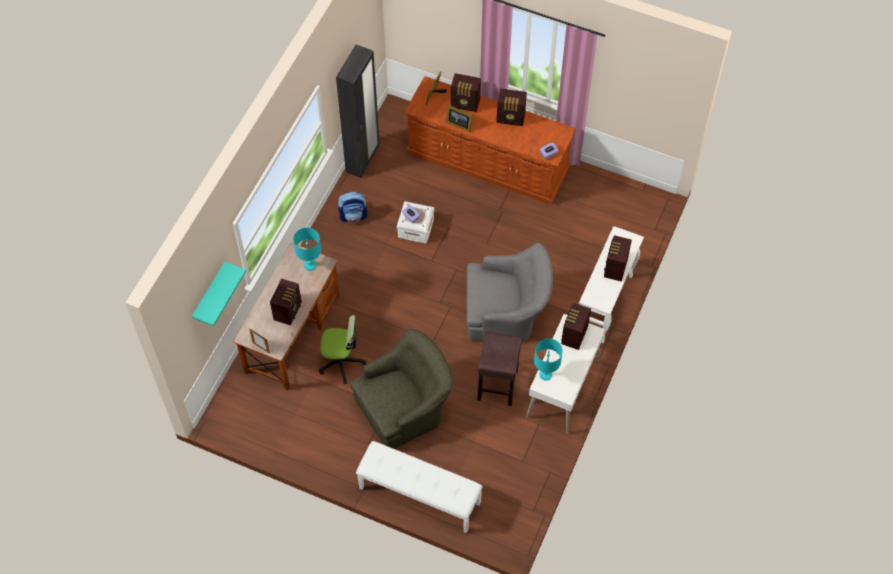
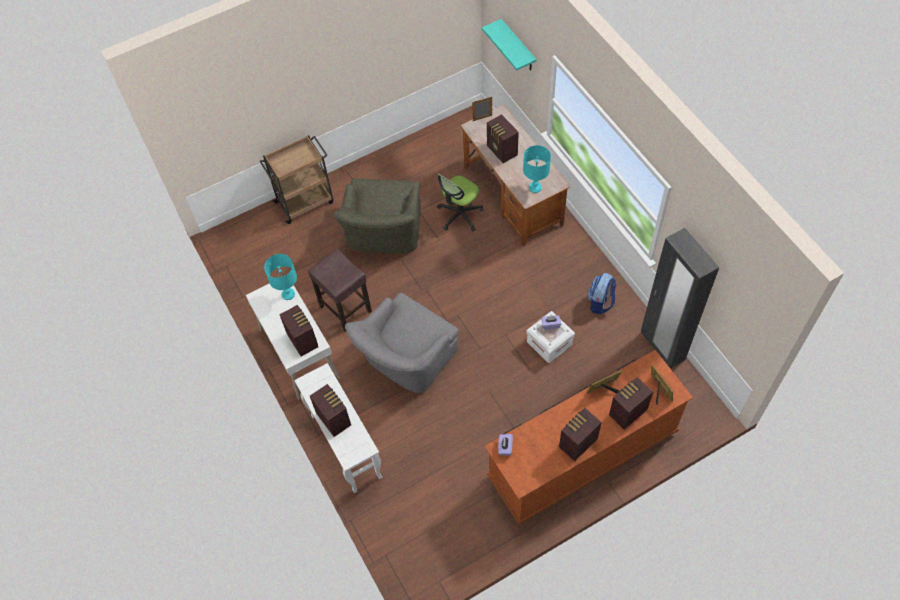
camera: 130 degrees right, 0 degrees up
(419, 496) = (305, 201): white bench -> brown cart

